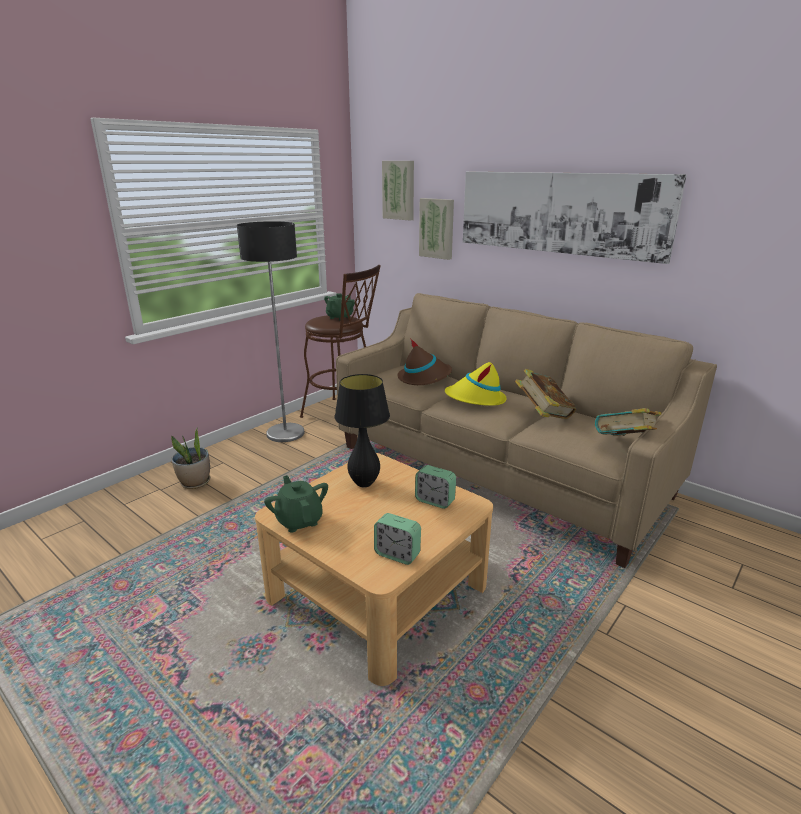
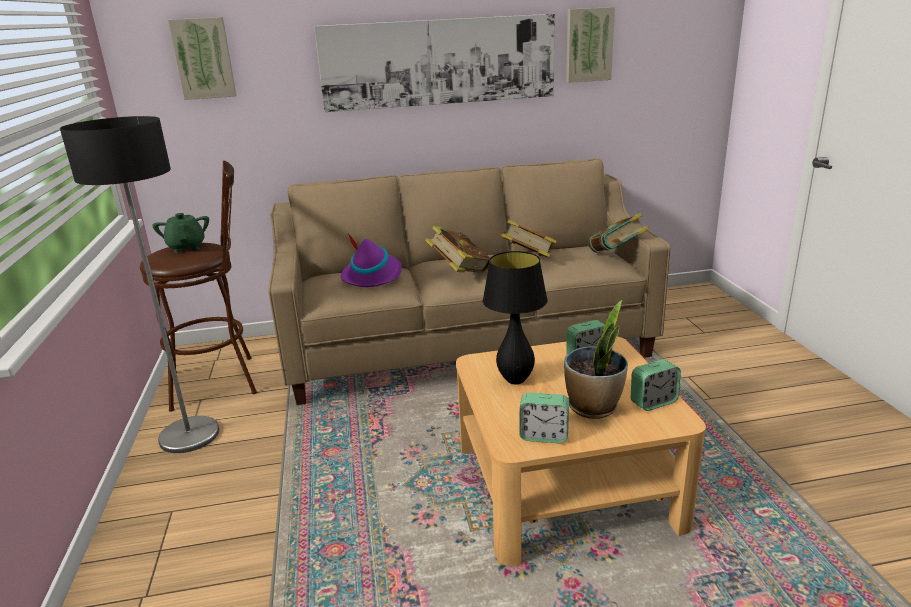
camera: 50 degrees left, 0 degrees up
(195, 483) = (183, 554): potted plant -> potted plant (593, 407)
(299, 520) = (544, 436): green teapot -> alarm clock
(424, 377) = (372, 275): brown hat -> purple hat
(437, 228) = (278, 101): picture -> picture (588, 45)
(475, 399) = (459, 272): yellow hat -> book

